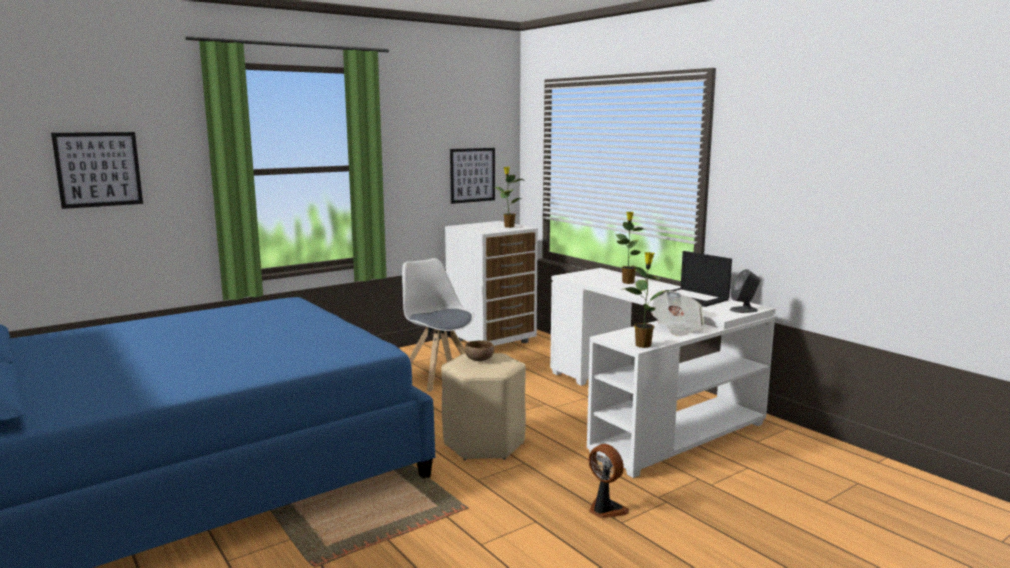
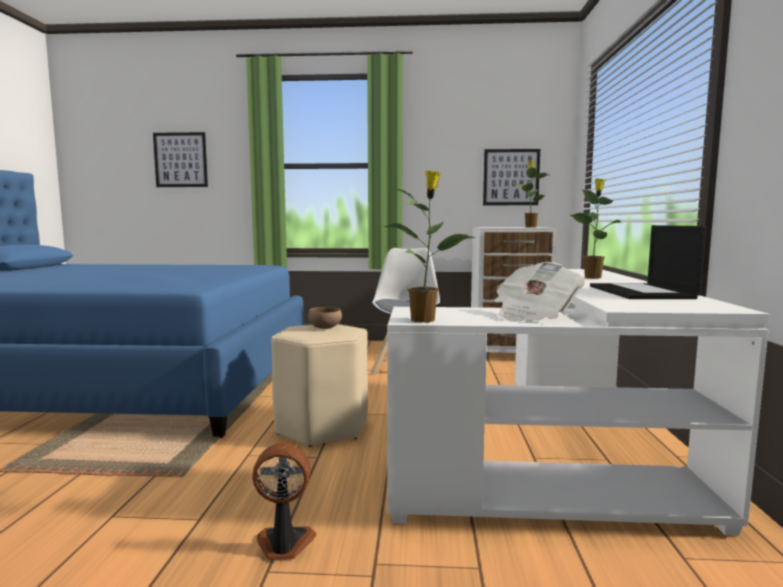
camera: 40 degrees right, 5 degrees down
(605, 510) = (284, 545): fan -> fan turned 90 degrees counterclockwise
(744, 310) = (691, 308): grey speaker -> none

